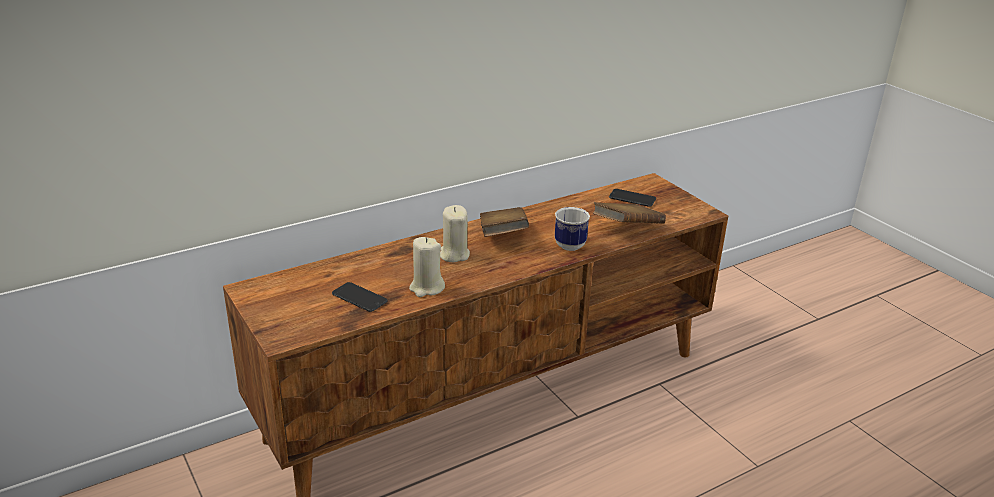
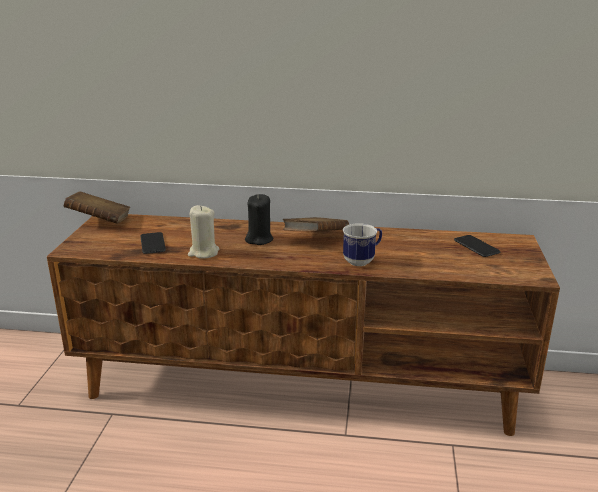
camera: 40 degrees right, 5 degrees down
(454, 255) = (259, 239): beige candle -> black candle
(627, 228) = (432, 266): brown book -> brown book (99, 221)

